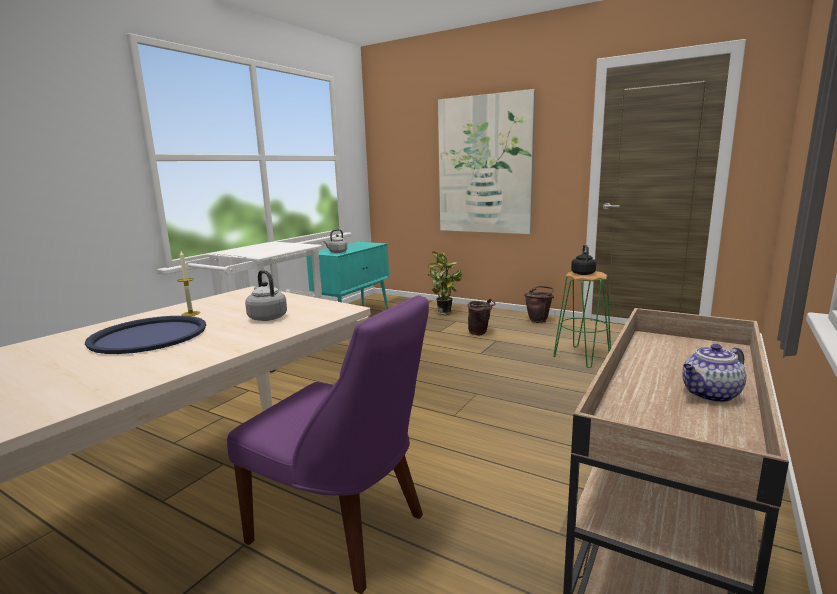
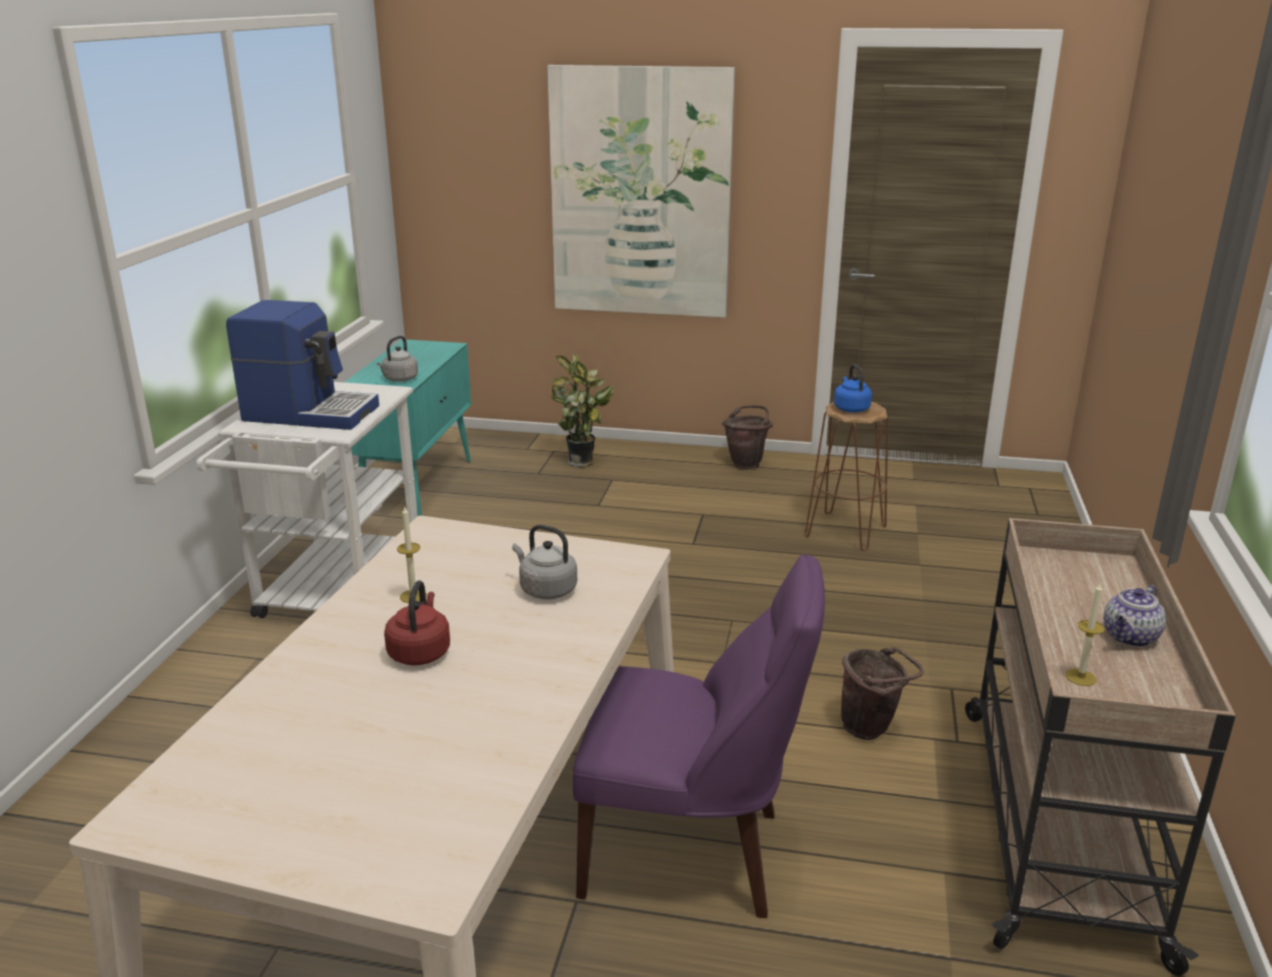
camera: 20 degrees left, 10 degrees up
(148, 336) = (420, 652): blue tray -> red kettle
(258, 249) = (310, 413): none -> coffee machine
(480, 333) = (669, 502): brown bucket -> brown bucket (872, 729)
(582, 273) = (851, 408): black kettle -> blue kettle
(582, 357) = (846, 531): green stool -> brown stool
(636, 416) = (1080, 677): none -> candle

